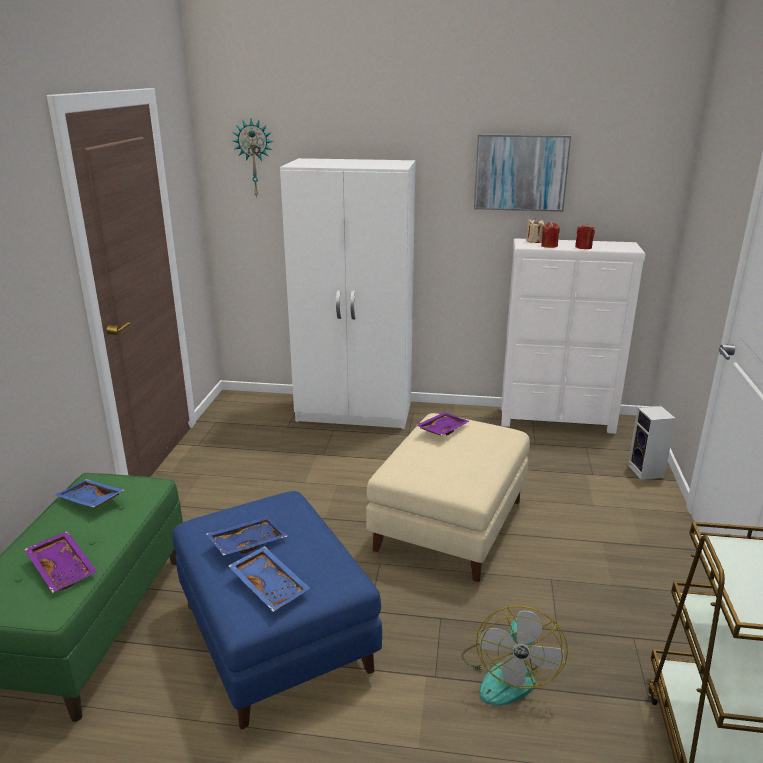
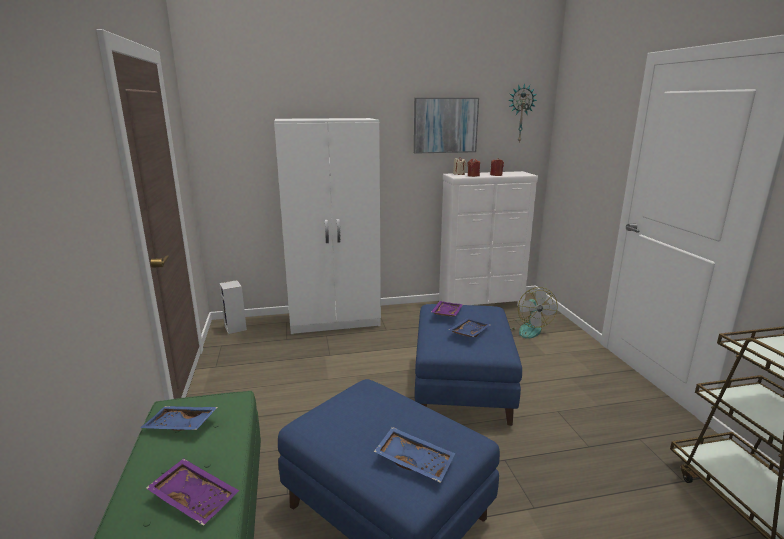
camera: 20 degrees left, 5 degrees down
(246, 543) = (364, 429): blue tray -> blue tray (468, 333)
(254, 158) = (237, 120): wall clock -> wall clock (520, 113)
(449, 524) = (461, 388): beige ottoman -> blue ottoman
(508, 673) = (582, 489): fan -> fan (526, 329)
(647, 472) = (561, 327): speaker -> speaker (236, 328)

